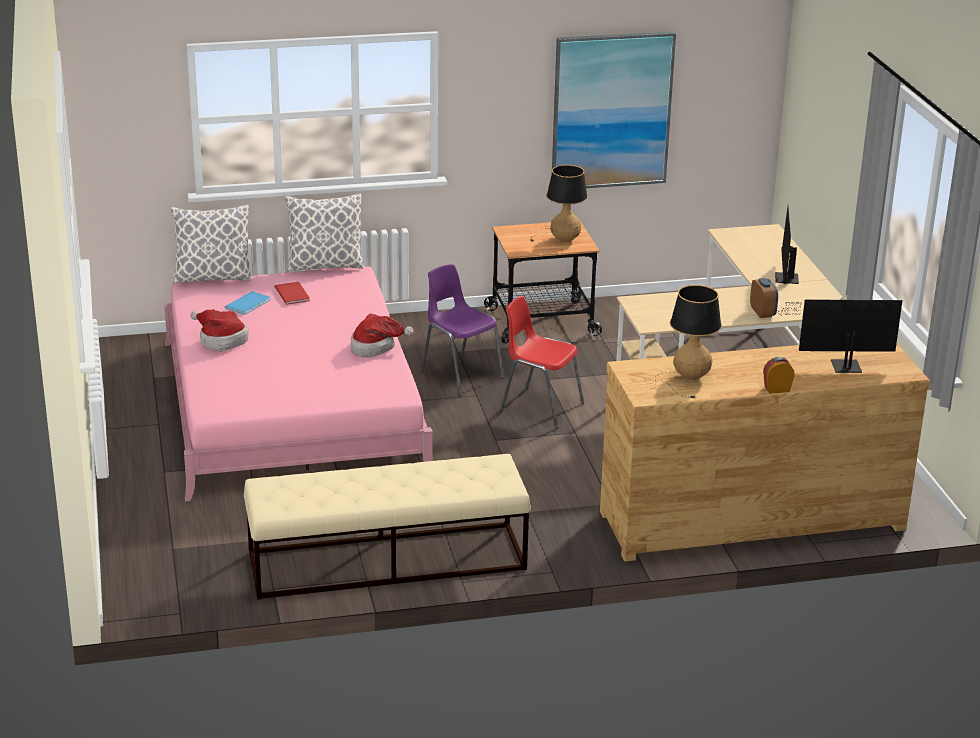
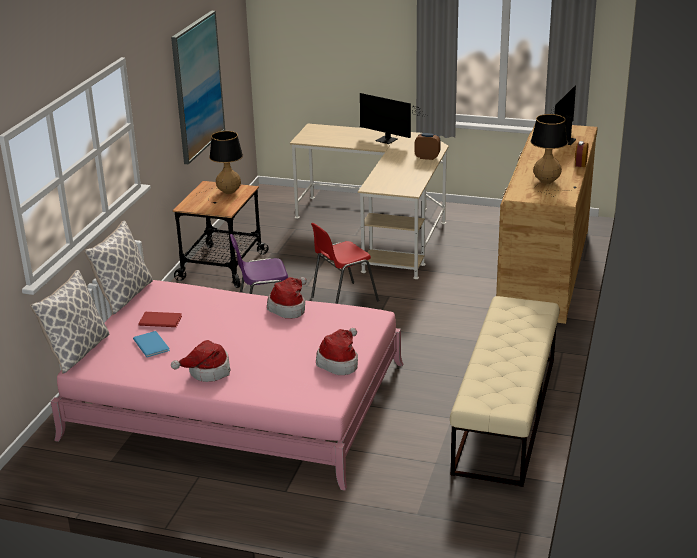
camera: 60 degrees left, 0 degrees up
(289, 399) = (339, 362): none -> hat

